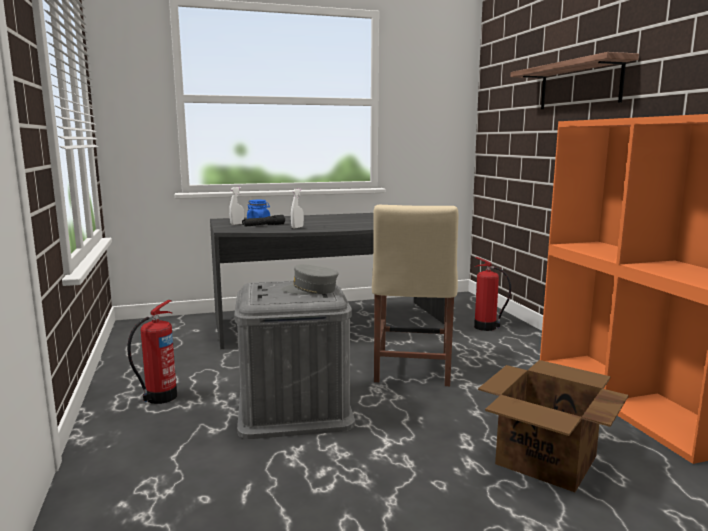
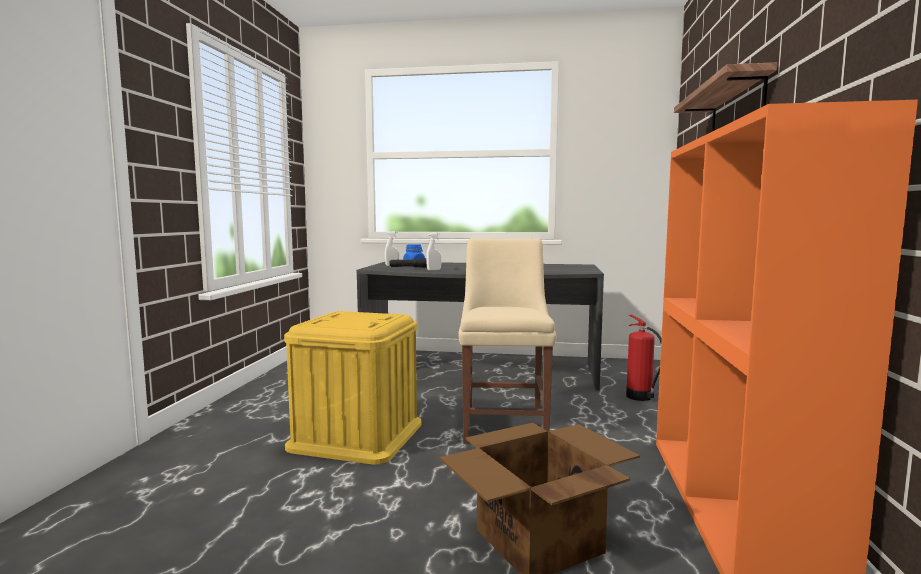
camera: 25 degrees right, 5 degrees down
(159, 397) = (267, 407): fire extinguisher -> none
(294, 407) = (357, 435): grey storage box -> yellow storage box
(310, 290) = (369, 320): grey cap -> none
(412, 370) = (505, 424): beige chair -> beige chair turned 150 degrees clockwise

